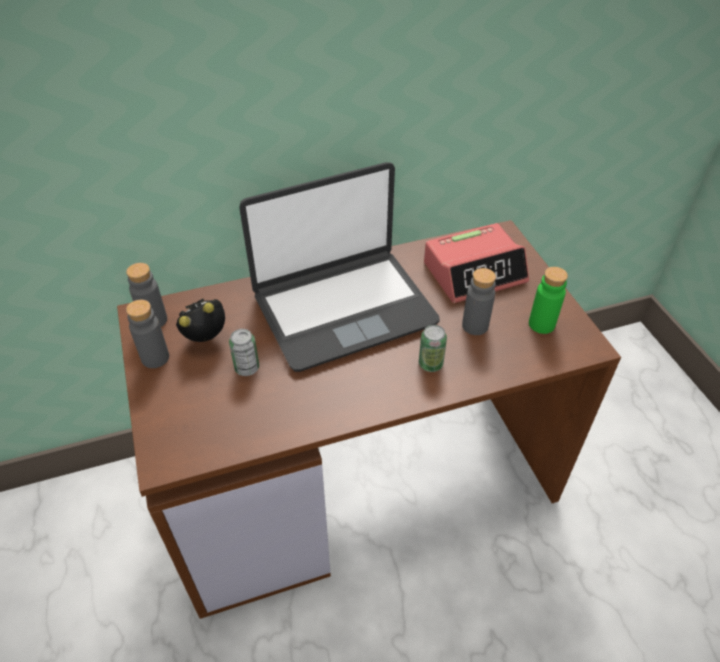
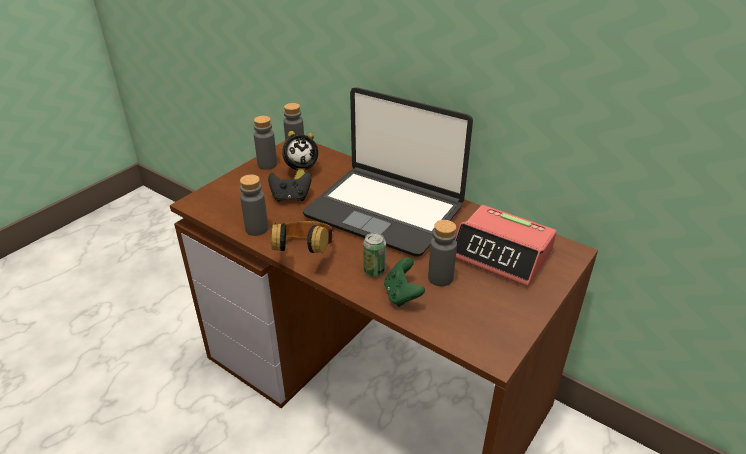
camera: 55 degrees right, 10 degrees down
(207, 338) = (300, 173): alarm clock -> alarm clock turned 135 degrees clockwise
(247, 368) = (291, 197): can -> black game controller
(278, 423) = (257, 229): none -> grey bottle
(360, 402) = (305, 254): none -> headphones
(478, 362) = (402, 295): none -> green game controller
(541, 324) = (487, 315): green bottle -> none

